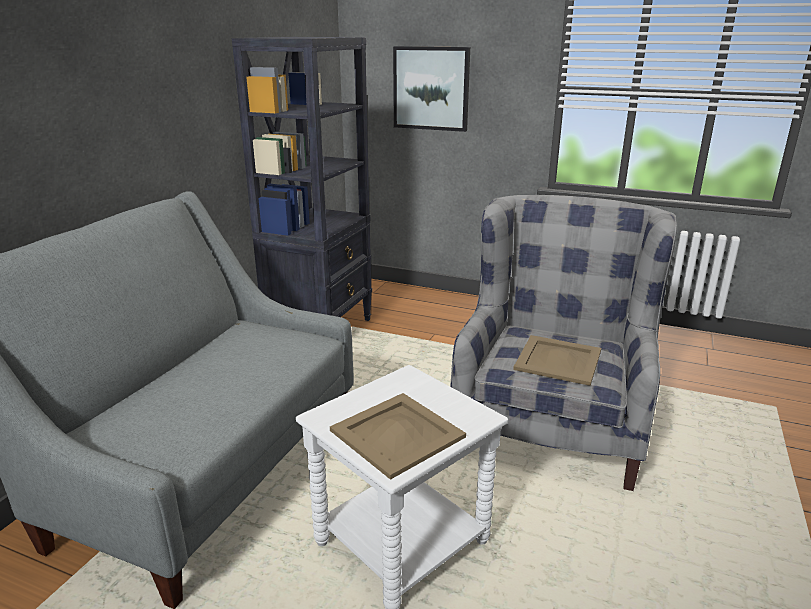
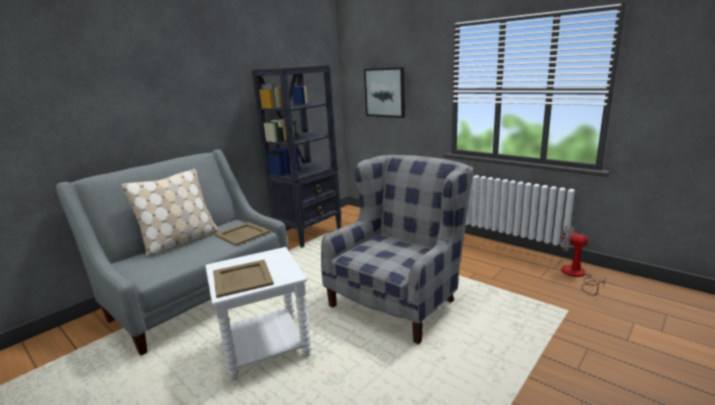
camera: 20 degrees right, 5 degrees down
(171, 375) = (180, 241): none -> beige pillow
(557, 359) = (384, 255): beige tray -> beige tray (242, 233)
(747, 356) = (577, 275): none -> fan

